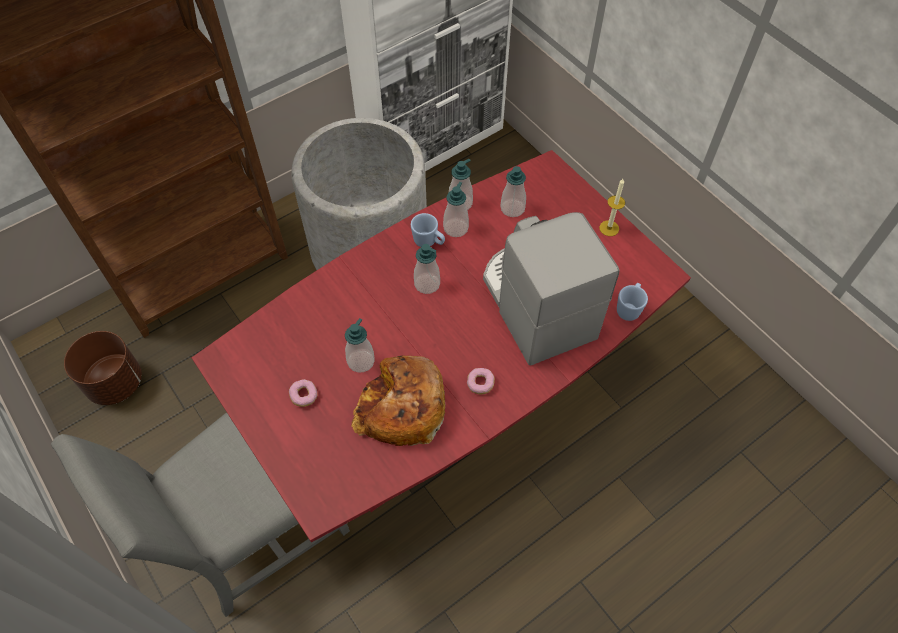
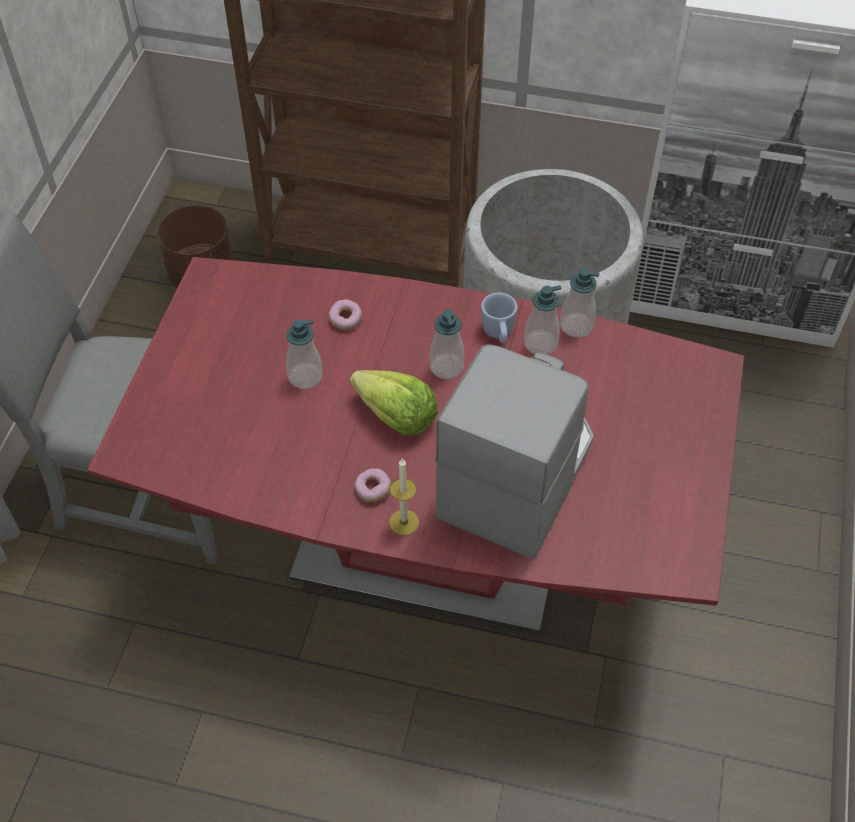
camera: 50 degrees right, 5 degrees down
(304, 396) = (227, 361): donut -> donut (345, 320)
(401, 408) = (283, 443): bread -> none
(438, 335) = (396, 417): none -> lettuce
(512, 208) = (621, 373): soap dispenser -> none
(609, 228) = (696, 477): candle -> candle (404, 522)
(629, 308) = (606, 565): blue mug -> none

